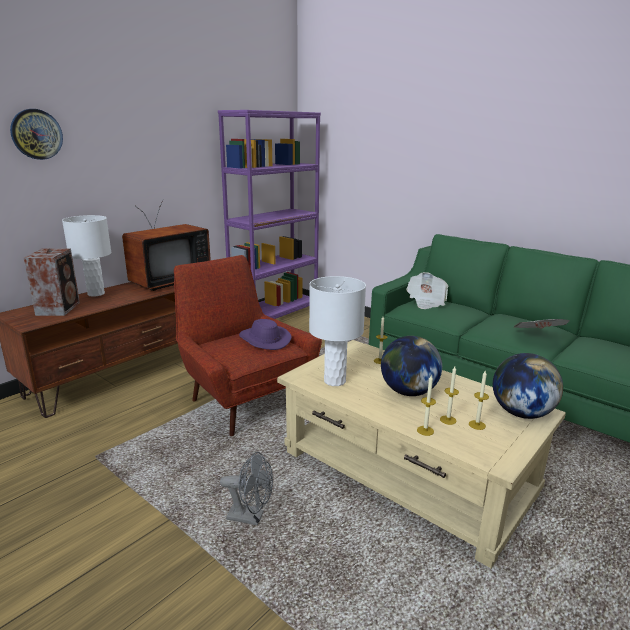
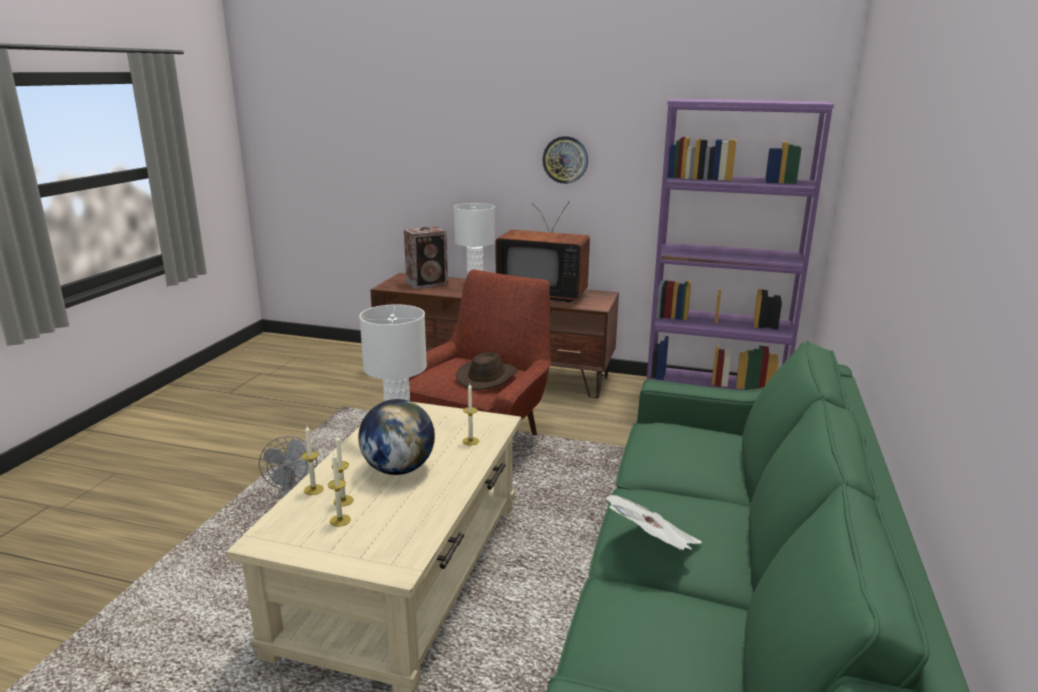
camera: 65 degrees right, 0 degrees up
(36, 134) = (457, 122): wall clock -> wall clock (565, 159)
(264, 340) = (487, 377): purple hat -> brown hat
(426, 302) = (698, 435): newspaper -> none
(521, 413) = (385, 551): globe -> none

